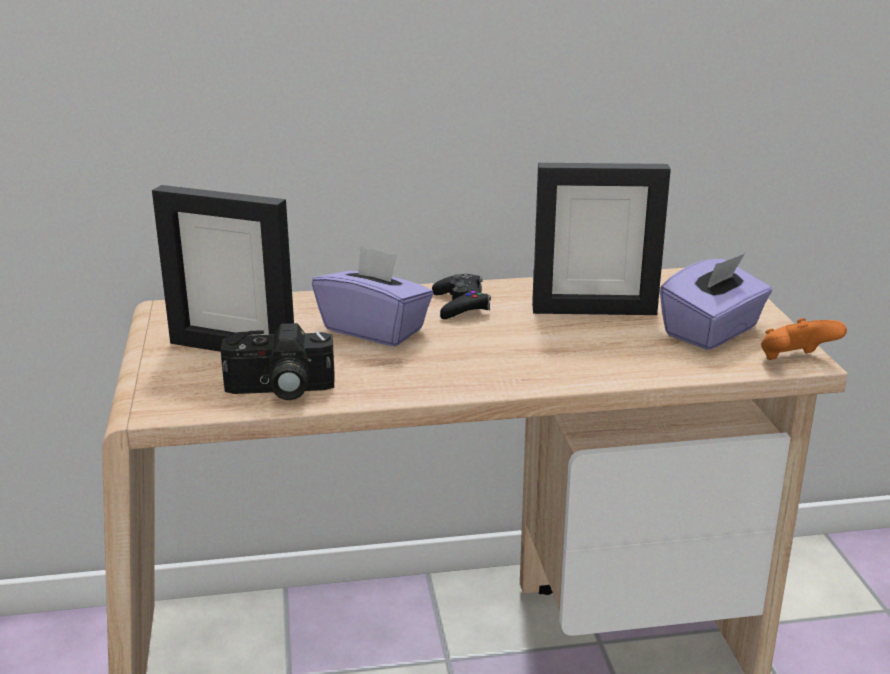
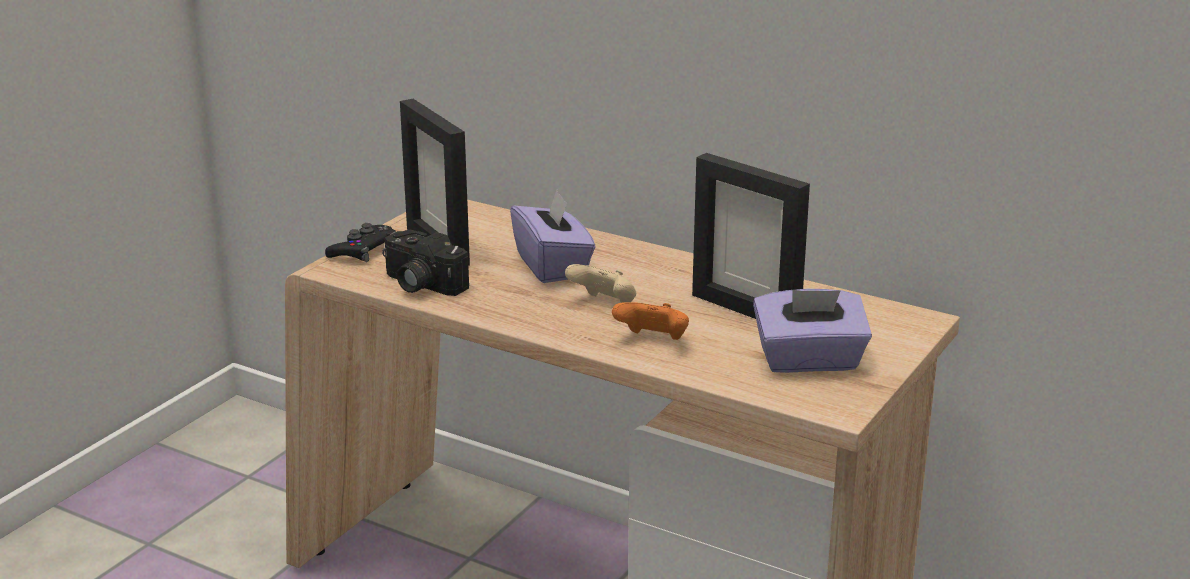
camera: 40 degrees right, 0 degrees up
(461, 304) = (650, 269): black game controller -> black game controller (363, 251)
(480, 346) = (604, 305): none -> beige game controller
(795, 361) = (829, 407): orange game controller -> orange game controller (653, 341)

